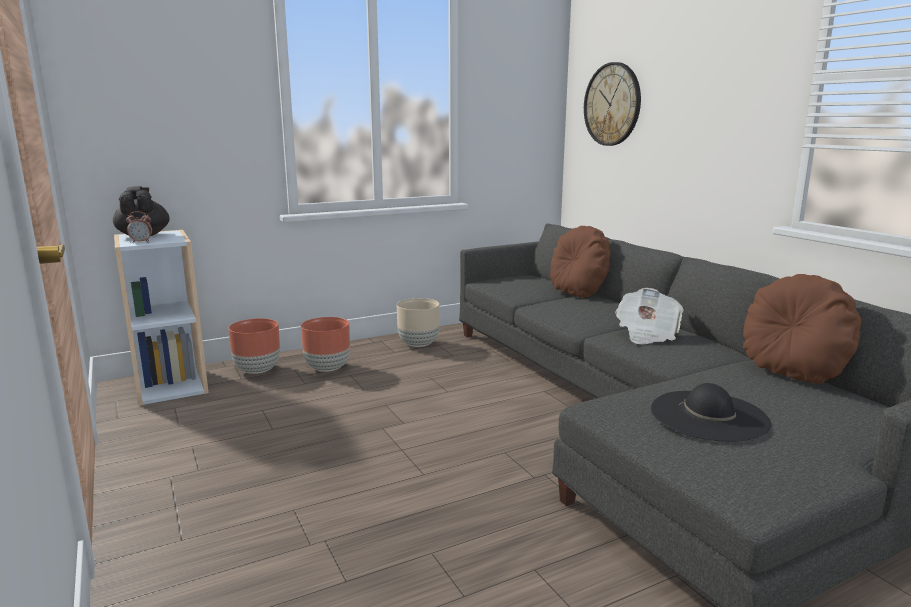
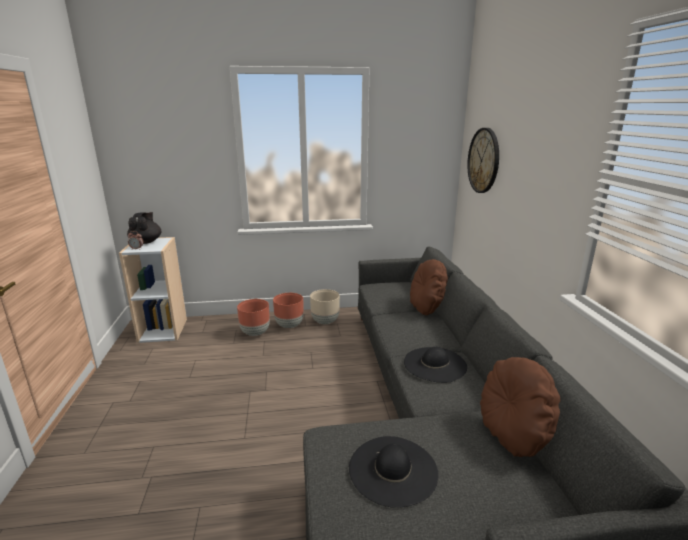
camera: 20 degrees right, 5 degrees up
(257, 370) = (215, 327): brown planter -> brown planter (289, 325)
(646, 334) = (435, 364): newspaper -> black hat

